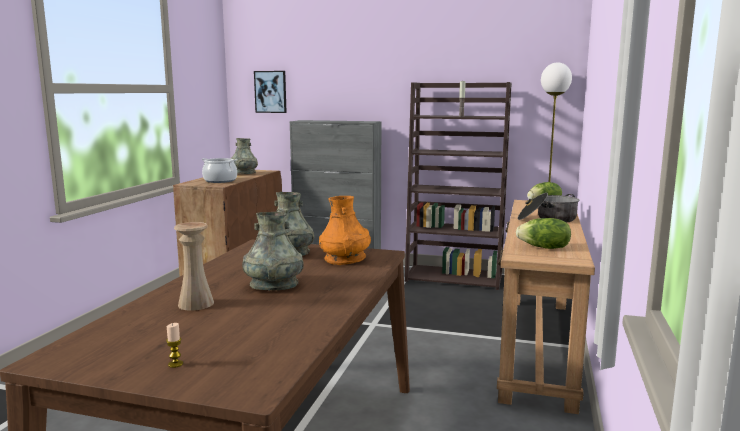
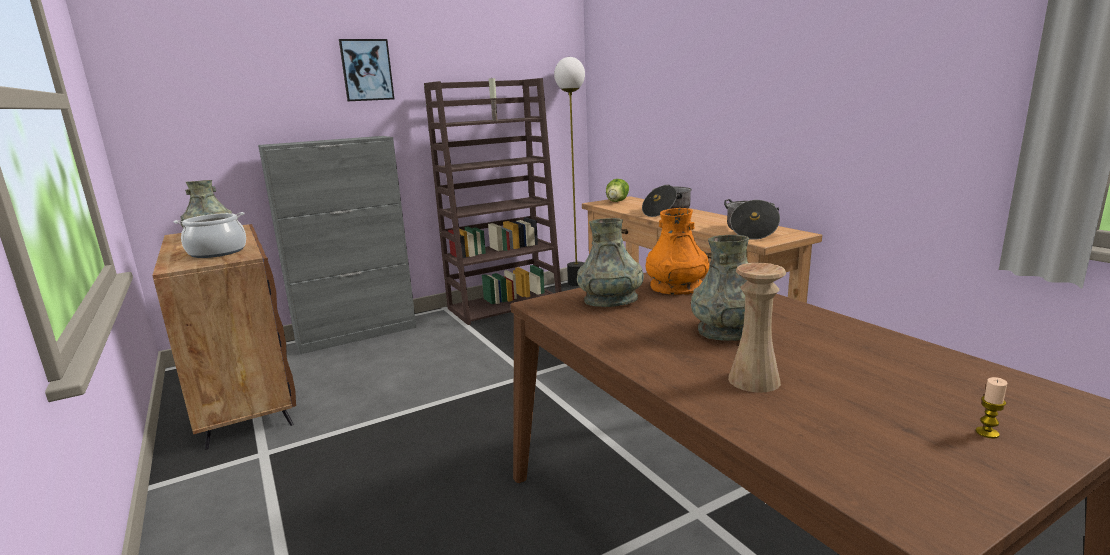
camera: 45 degrees left, 5 degrees up
(270, 92) = (191, 104): picture -> picture (366, 70)
(544, 248) = (750, 231): lettuce -> cooking pot

